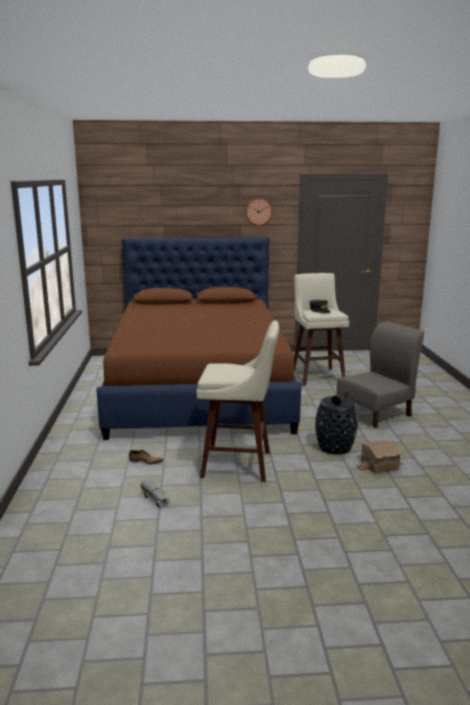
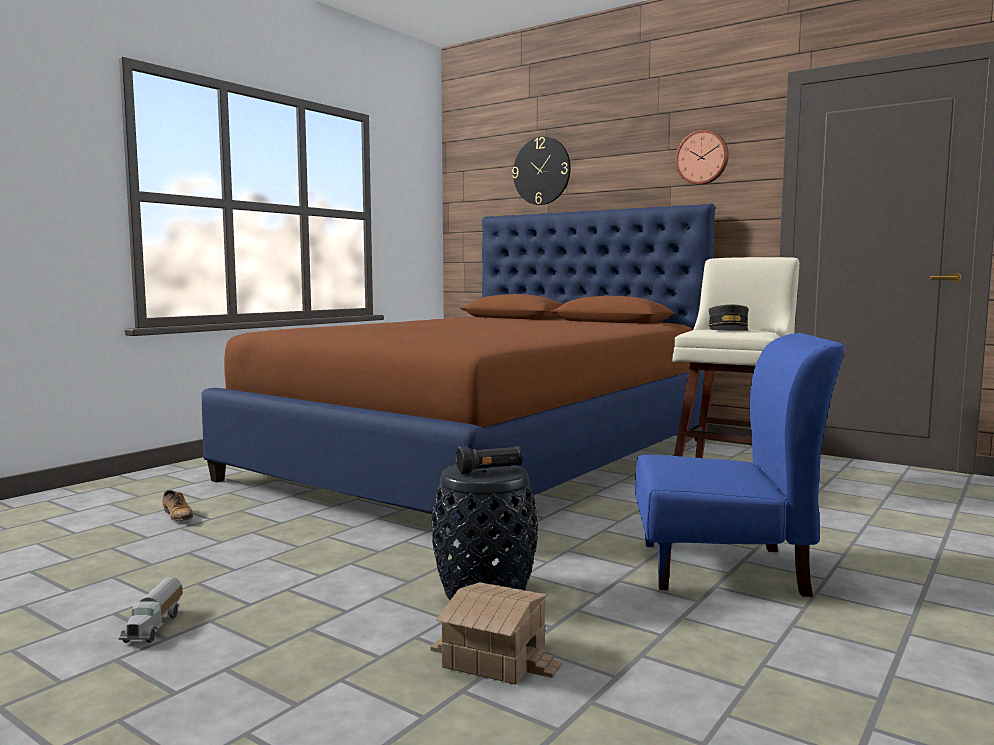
camera: 40 degrees right, 10 degrees down
(155, 499) = (54, 560): toy truck -> toy truck (155, 626)
(159, 211) = (542, 171): none -> wall clock
(238, 465) = (264, 560): beige stool -> none
(376, 414) = (723, 568): grey chair -> blue chair

